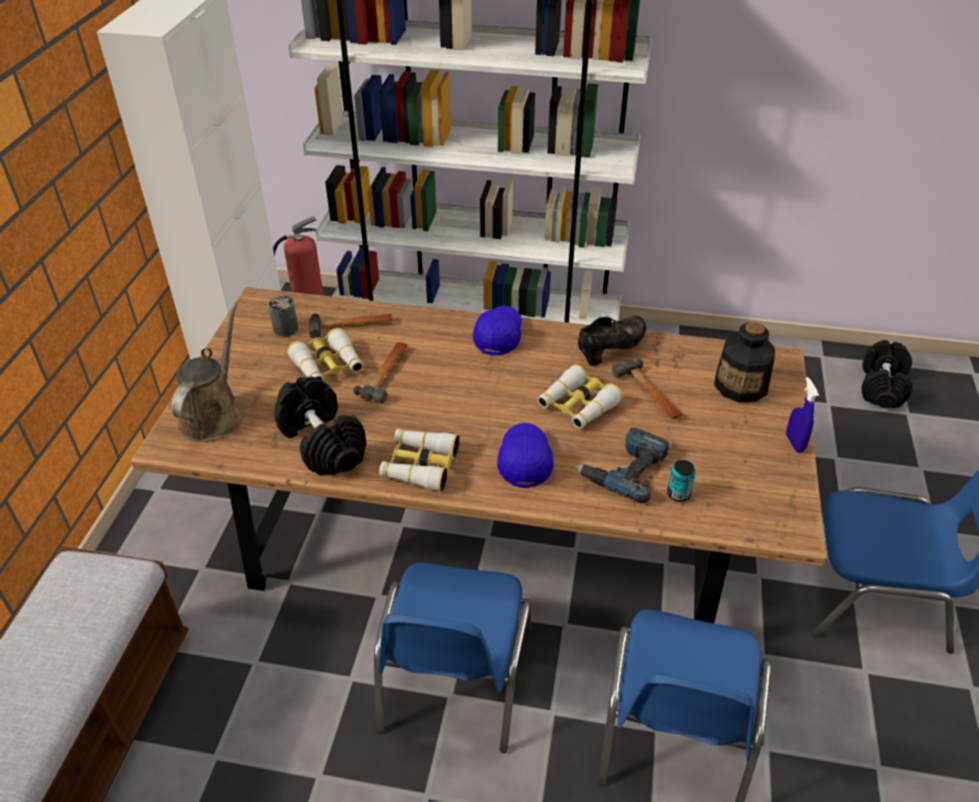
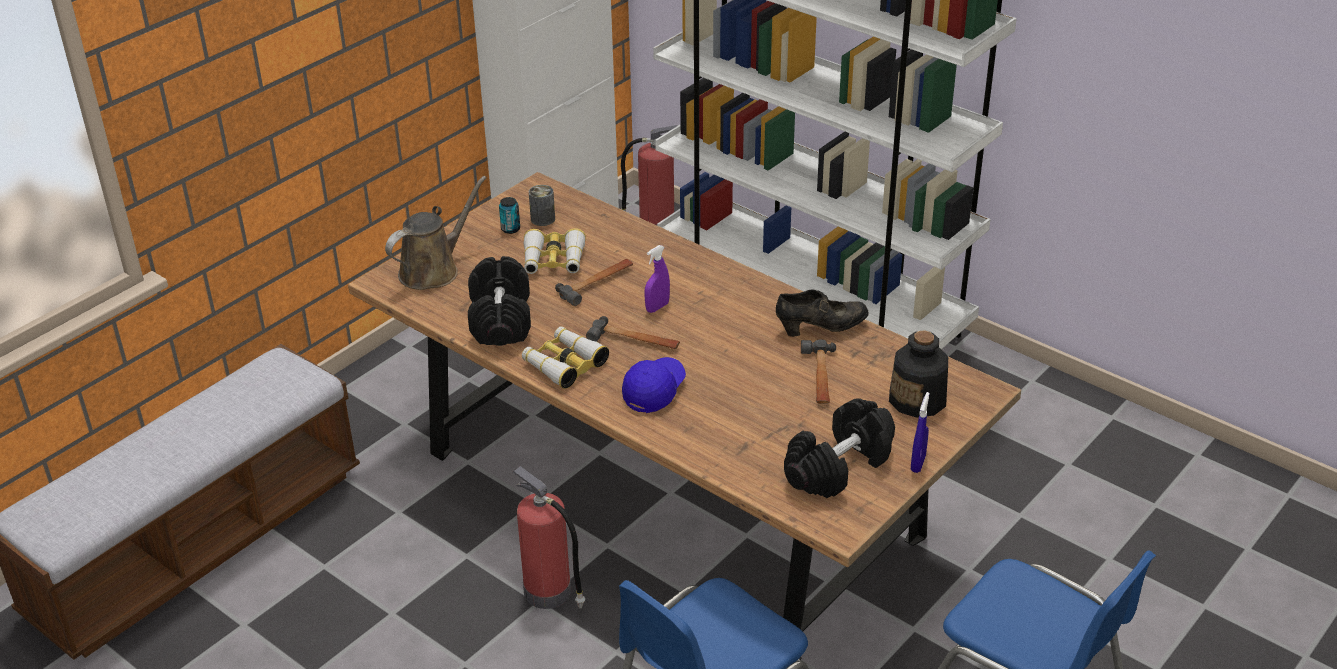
camera: 30 degrees right, 5 degrees down
(351, 326) = (601, 233): hammer -> hammer (634, 341)
(453, 680) = (549, 592): blue chair -> fire extinguisher
(459, 378) = (657, 307): none -> purple spray bottle
(498, 336) = (725, 283): blue cap -> none
(577, 405) = (743, 364): binoculars -> none
(624, 469) = (736, 427): power drill -> none
(678, 494) = (764, 463): can -> can (510, 229)
(882, 387) = (1243, 511): black dumbbell -> black dumbbell (838, 467)

